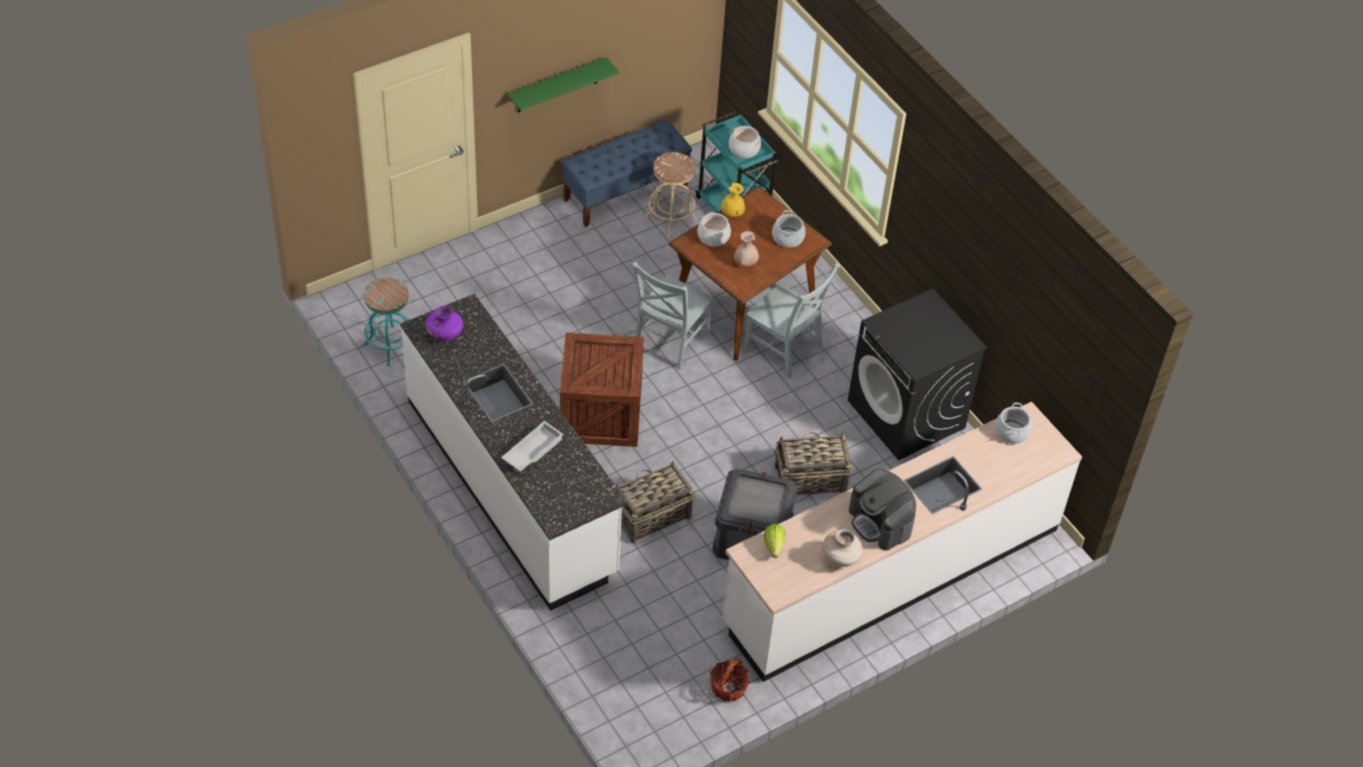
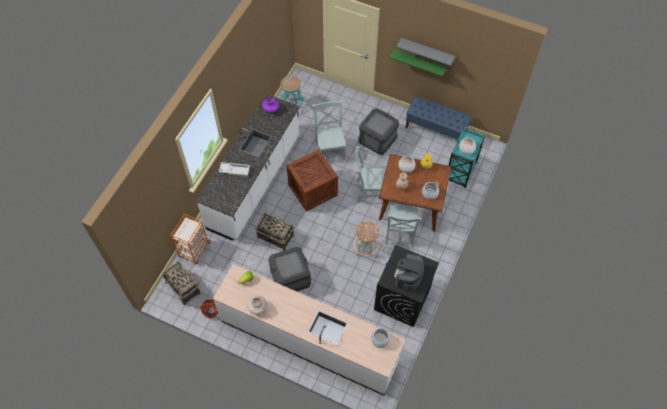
camera: 60 degrees right, 10 degrees up
(535, 345) = (330, 148): none -> grey chair
(568, 53) = (427, 51): none -> grey shelf
(576, 274) = (378, 140): none -> crate
(581, 650) = (194, 250): none -> orange cart
(671, 218) = (436, 153): beige stool -> beige stool (365, 249)
(809, 479) = (337, 281): basket -> basket (183, 287)
(880, 522) = (288, 313): coffee machine -> coffee machine (408, 276)

